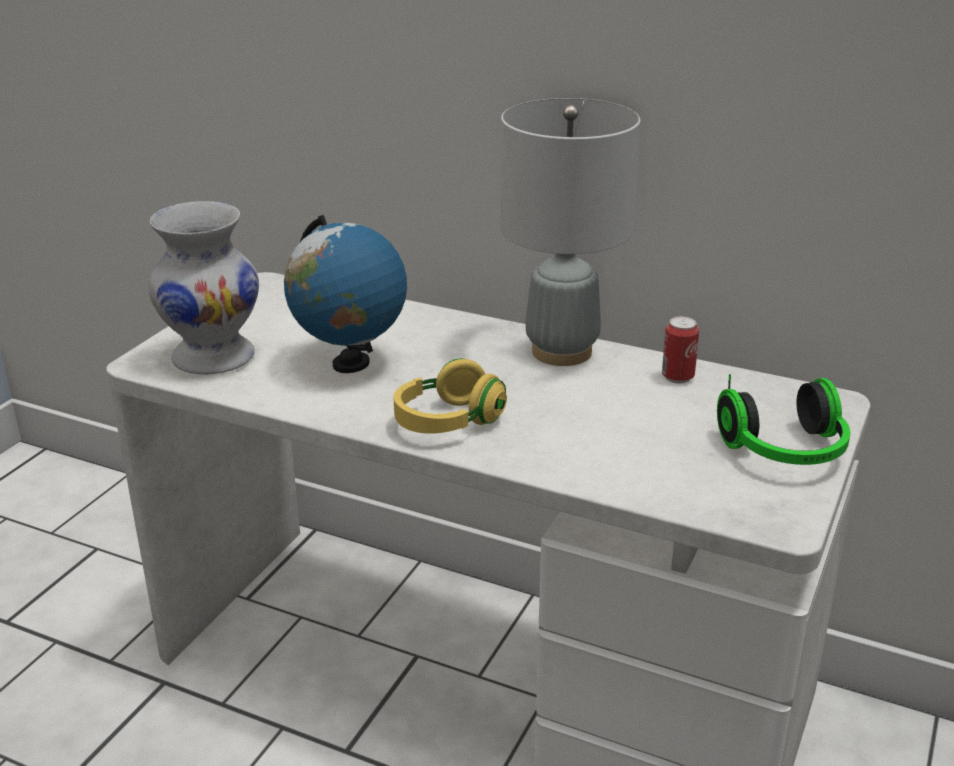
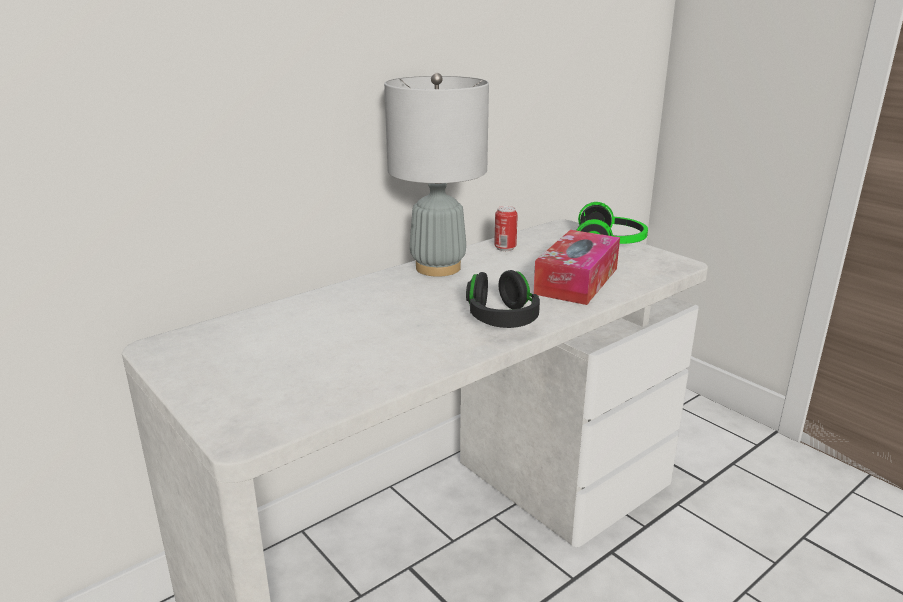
camera: 65 degrees left, 5 degrees down
(212, 358) = (284, 395): white vase -> none
(350, 364) = (373, 336): globe -> none
(448, 422) = (501, 319): yellow headphones -> black headphones
(614, 449) = (576, 281): none -> tissue box

